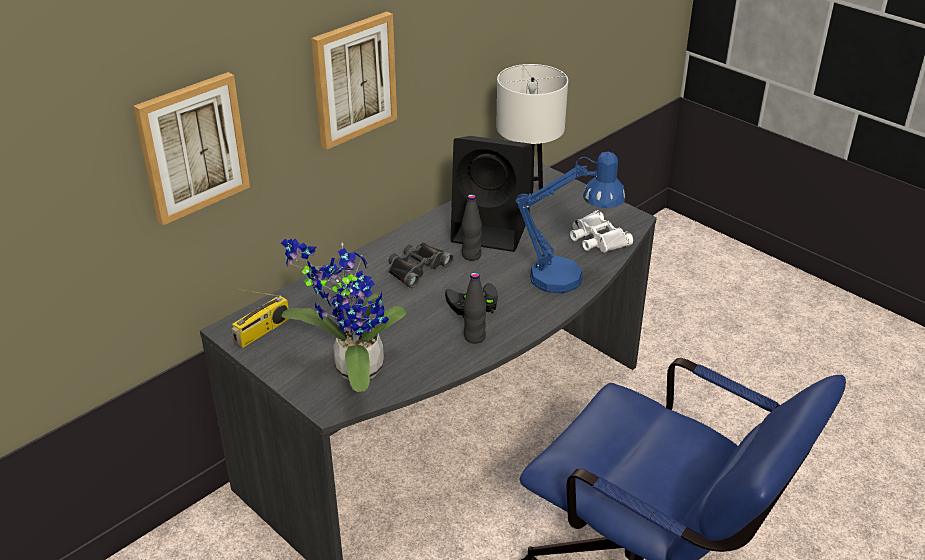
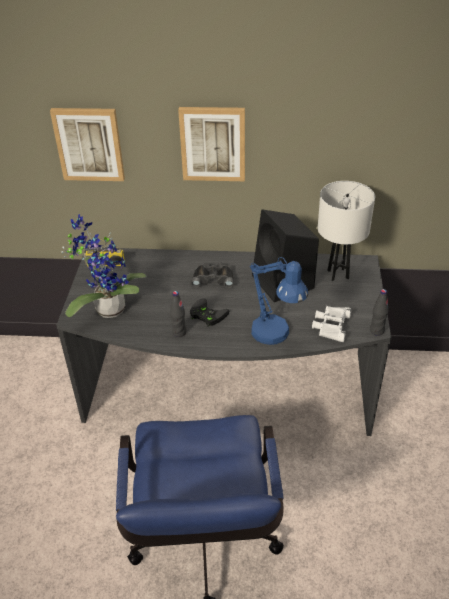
camera: 50 degrees right, 5 degrees up
(471, 255) = (249, 289): black bottle -> black bottle (376, 331)

